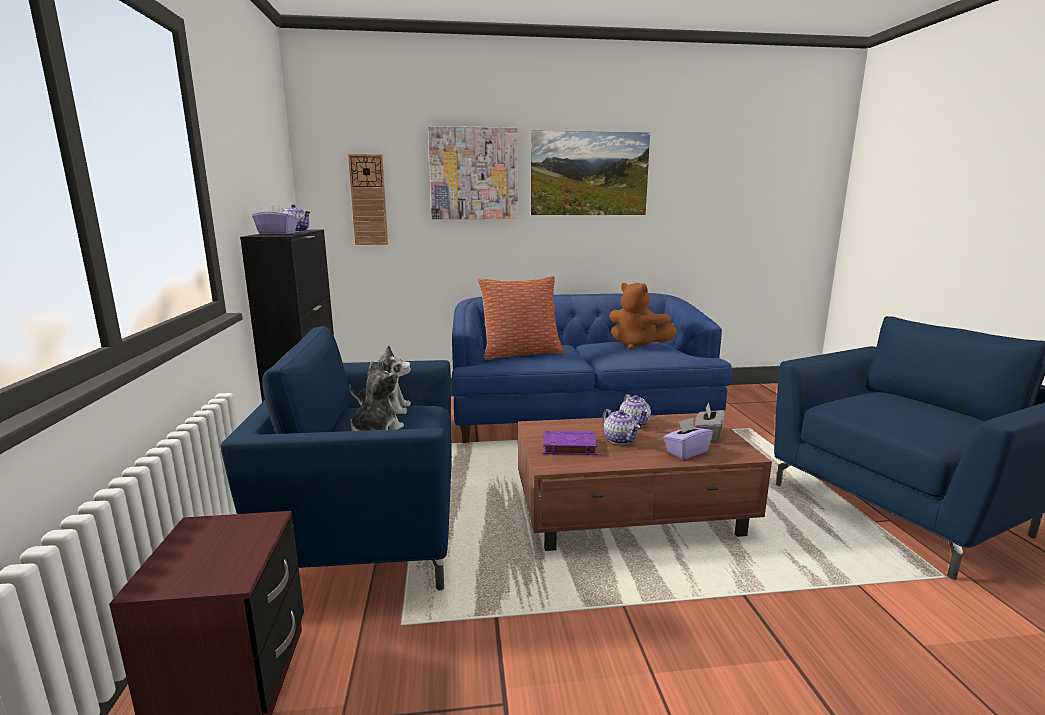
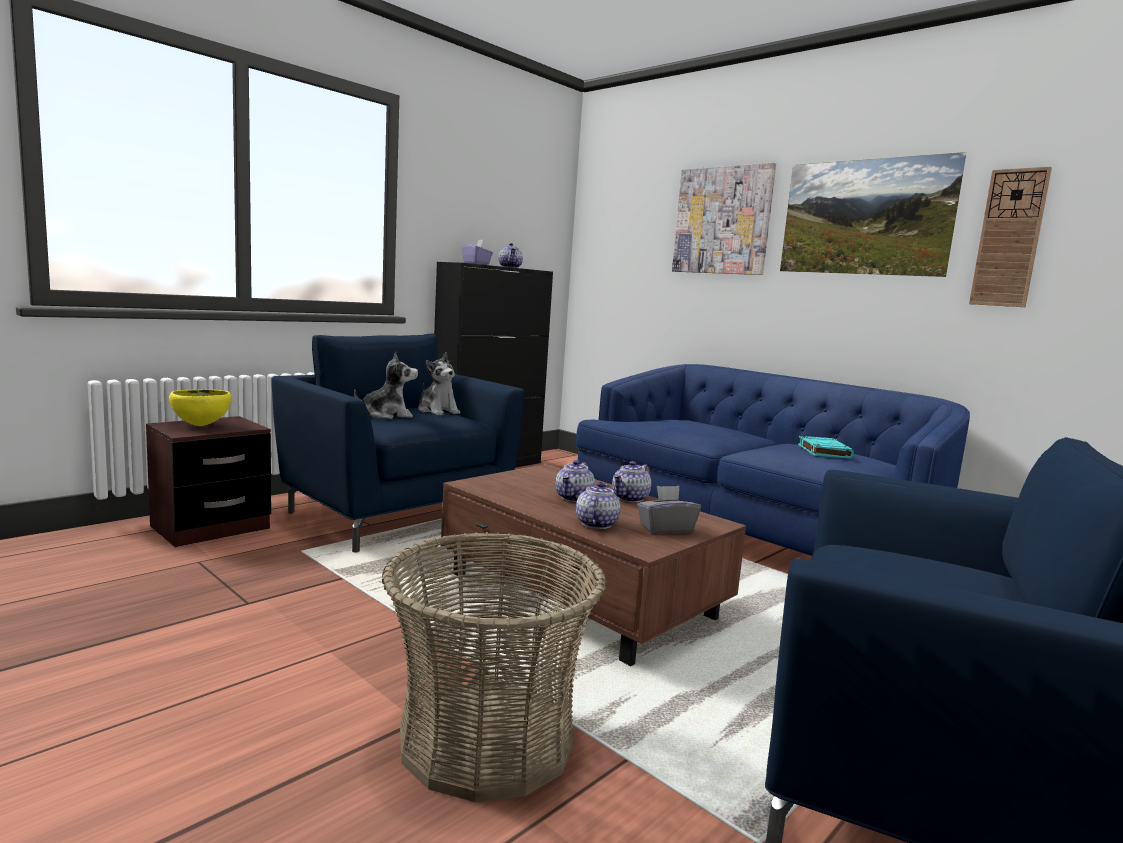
camera: 50 degrees right, 5 degrees down
(202, 555) = (201, 425): none -> yellow bowl
(368, 200) = (623, 250): wall clock -> wall clock (1009, 238)
(521, 353) = (669, 423): pillow -> none
(568, 447) = (521, 484): purple book -> none
(637, 345) = (823, 451): brown plush toy -> turquoise book
(686, 452) = (596, 524): purple tissue box -> teapot
(824, 633) = (486, 739): none -> basket

